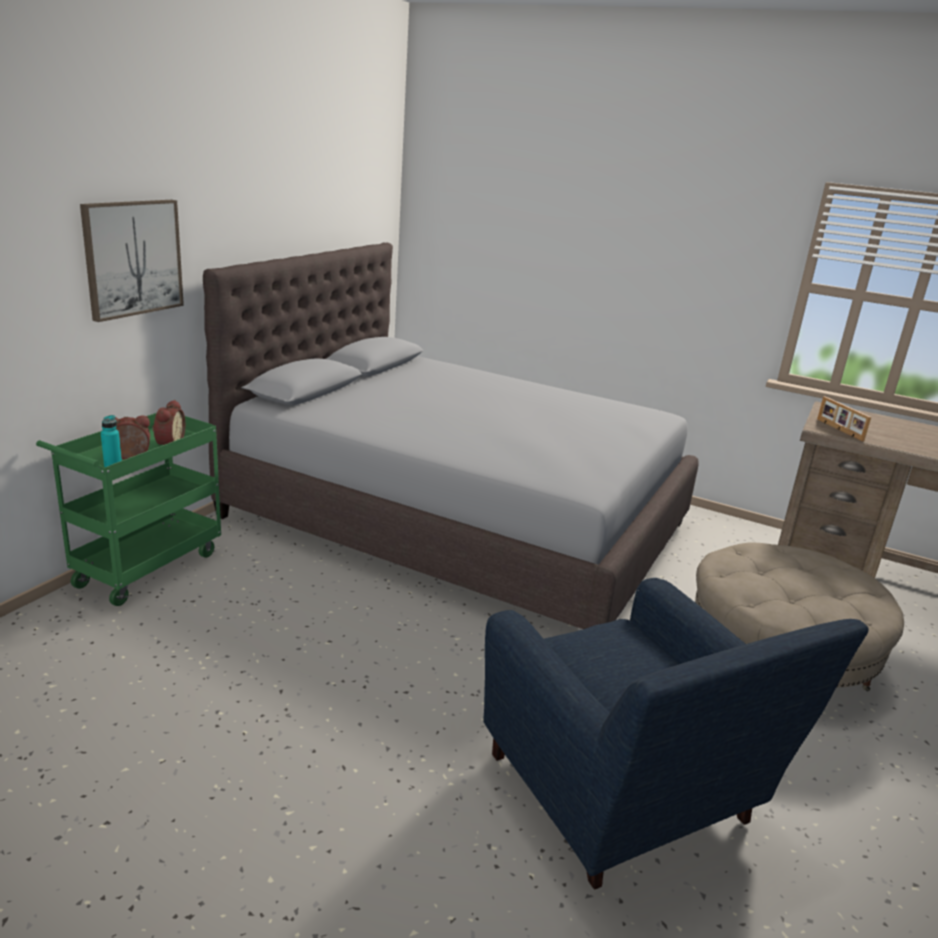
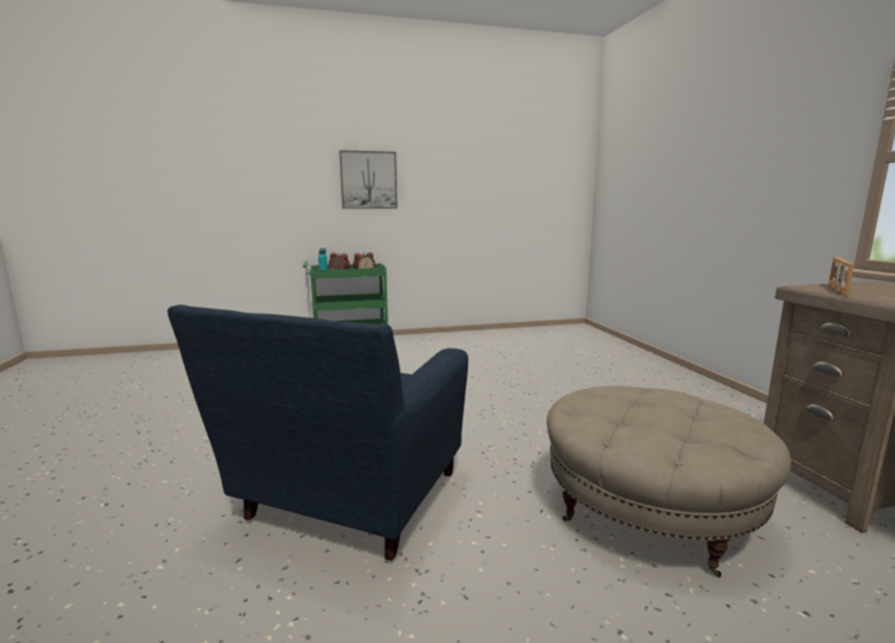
camera: 50 degrees right, 10 degrees down
(458, 520) = (536, 364): grey bed -> none

